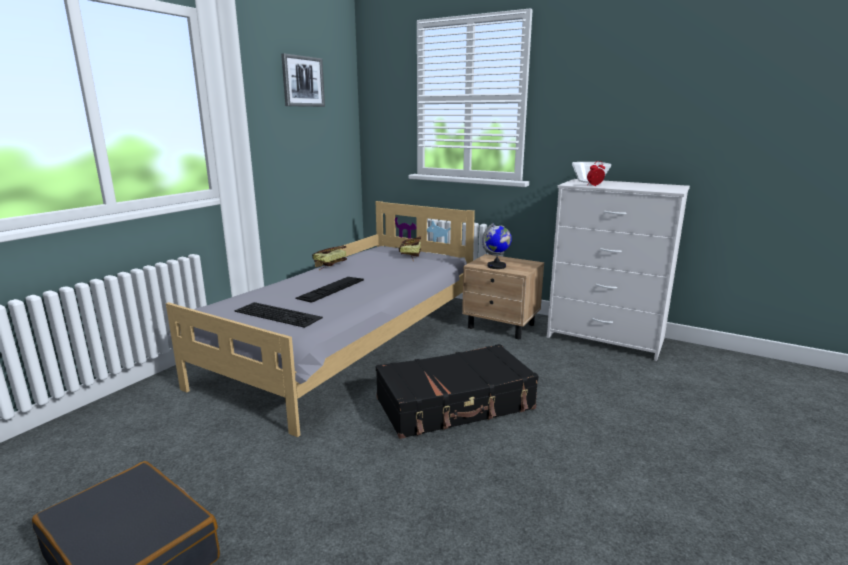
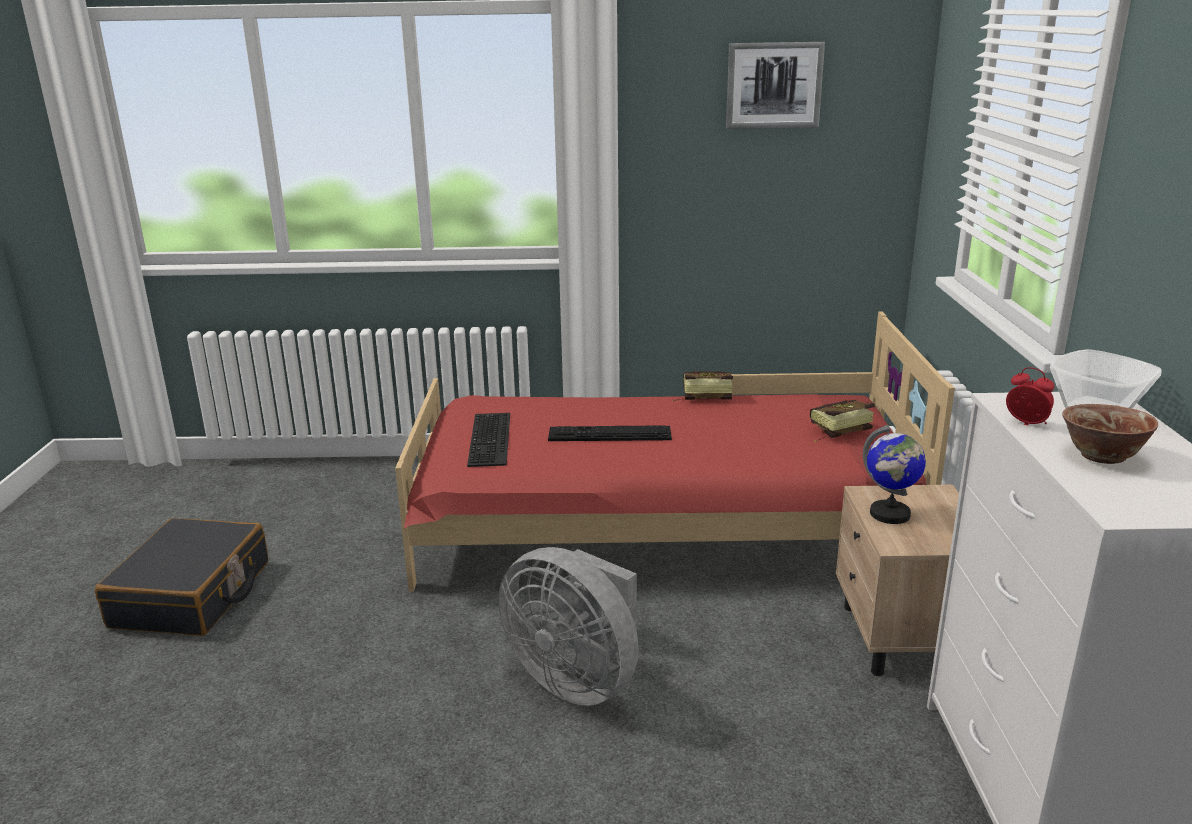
camera: 60 degrees right, 5 degrees up
(350, 344) = (657, 529): grey bed -> red bed
(455, 404) = (577, 679): black suitcase -> grey fan
(629, 186) = (1101, 456): none -> bowl

